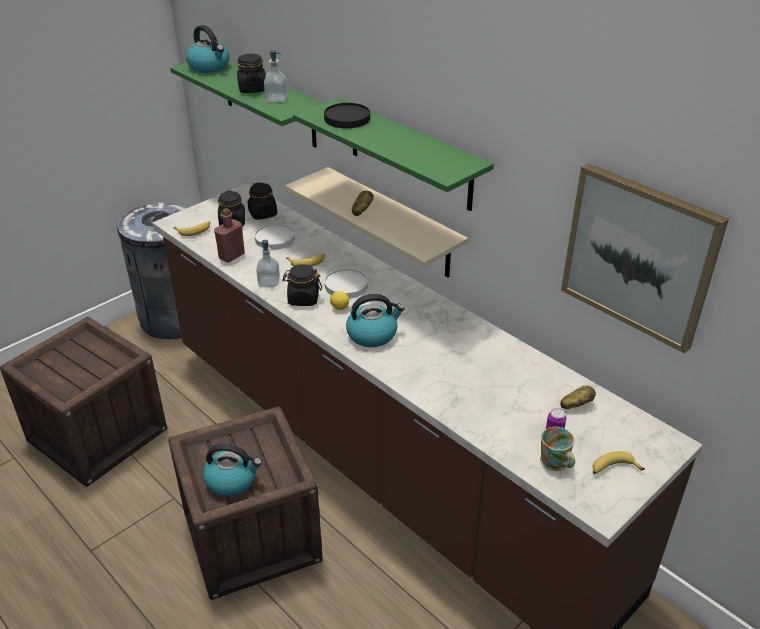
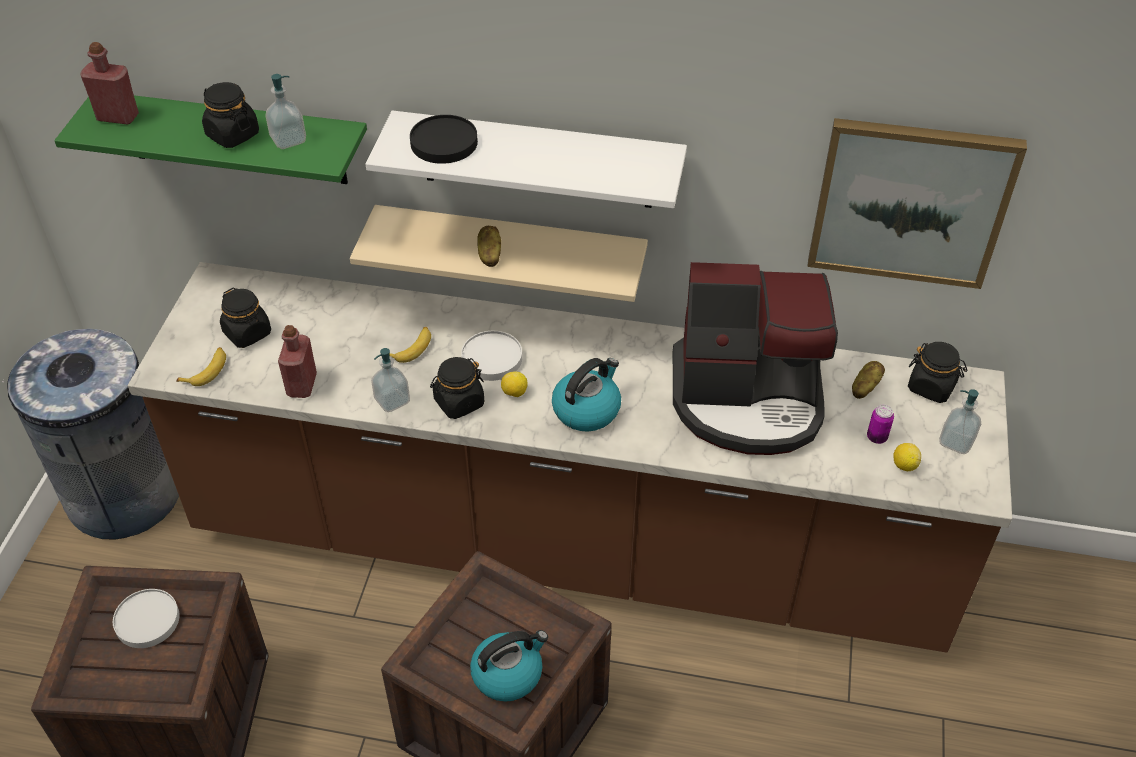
camera: 35 degrees left, 10 degrees up
(209, 67) = (118, 117): kettle -> red bottle
(263, 214) = (276, 301): black jar -> black jar (931, 387)
(275, 239) = (333, 332): white plate -> white plate (147, 620)
(410, 154) = (537, 160): green shelf -> white shelf
(482, 375) = (748, 400): none -> coffee machine
(556, 463) = (904, 465): mug -> lemon
(613, 469) = (956, 442): banana -> soap dispenser

